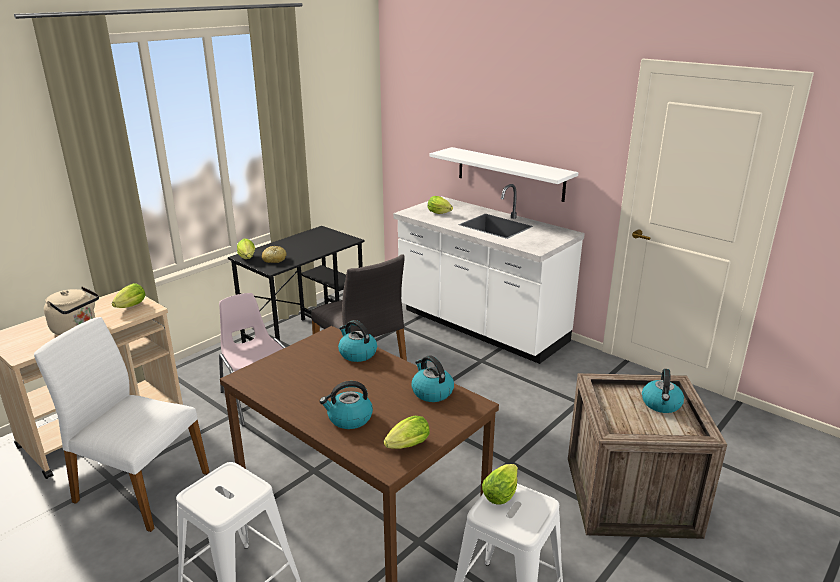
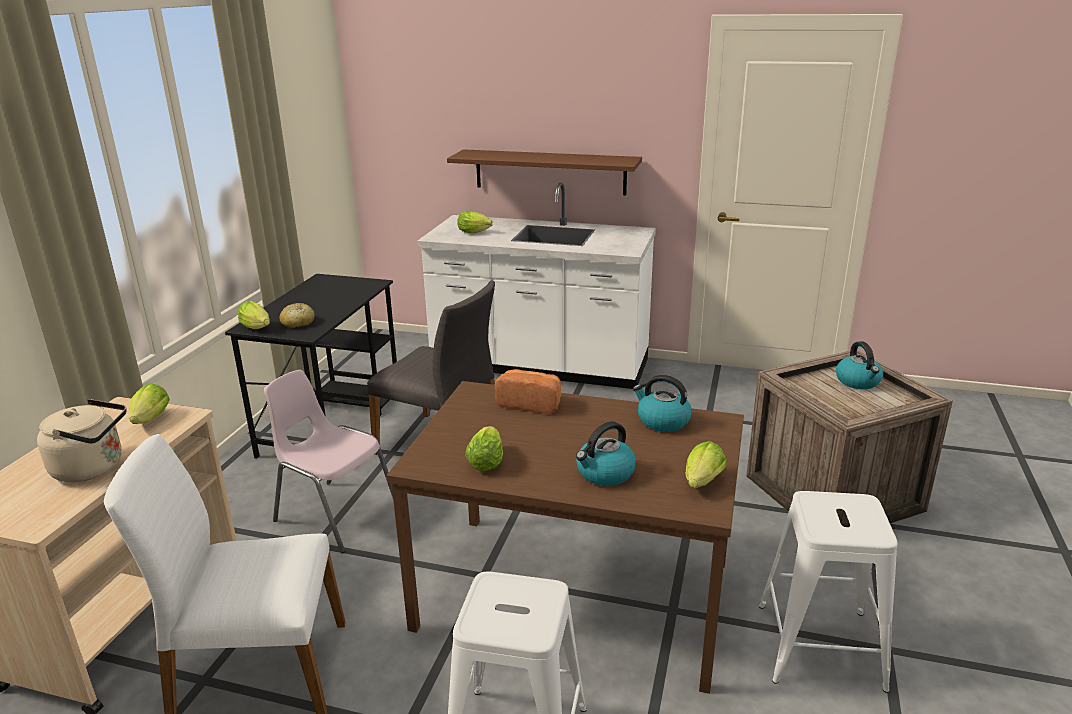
camera: 25 degrees left, 0 degrees up
(357, 353) = (531, 403): kettle -> bread
(502, 493) = (816, 505): lettuce -> lettuce (487, 461)
(510, 174) = (550, 172): white shelf -> brown shelf

